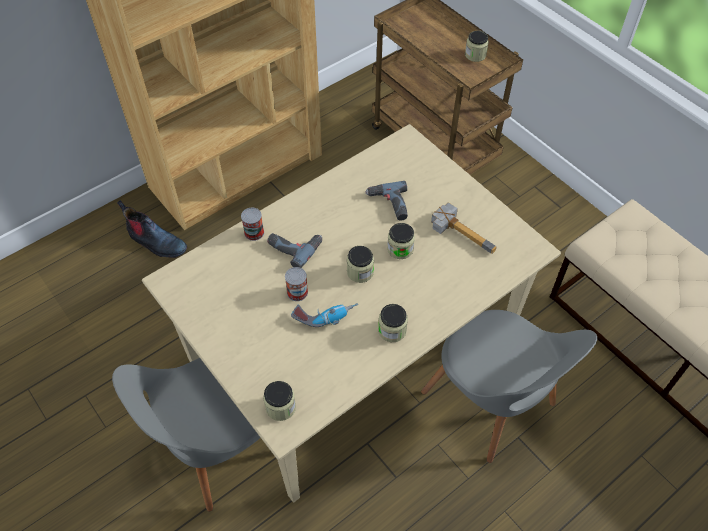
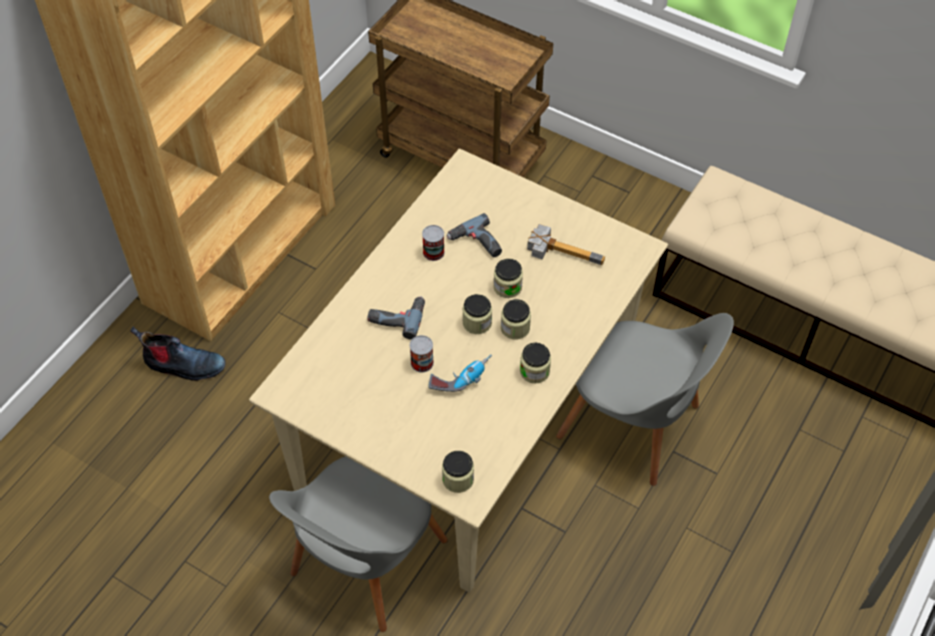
camera: 20 degrees left, 0 degrees up
(254, 232) = (347, 314): can -> can (433, 252)
(475, 55) = (497, 49): jar -> jar (515, 328)

